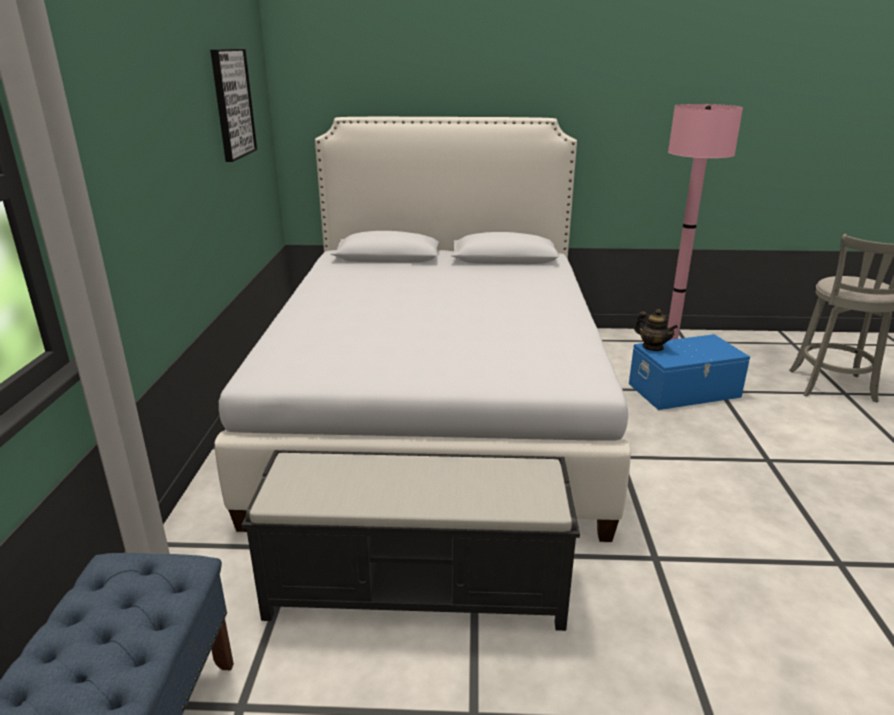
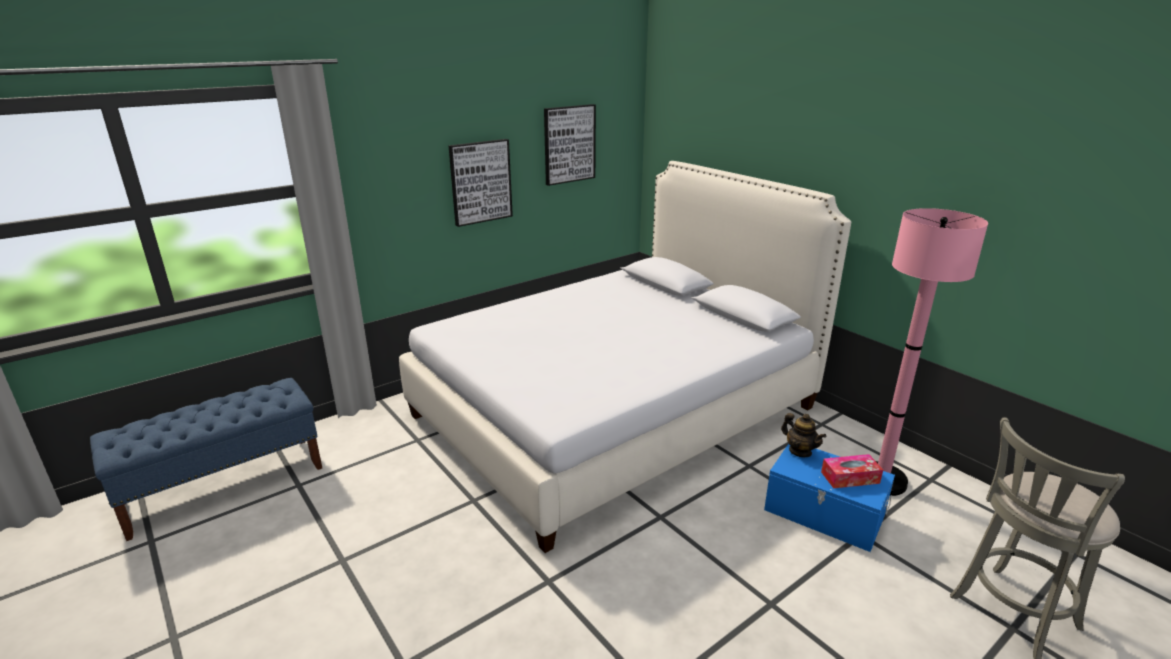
camera: 50 degrees right, 0 degrees up
(181, 160) = (480, 182): none -> picture
(419, 587) = (423, 495): black bench -> none
(652, 347) = (800, 451): teapot -> teapot turned 45 degrees counterclockwise
(703, 347) = (850, 477): none -> tissue box

